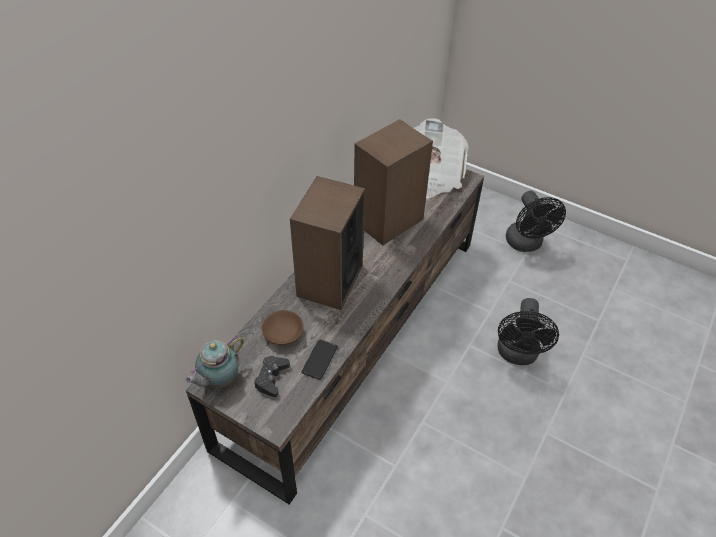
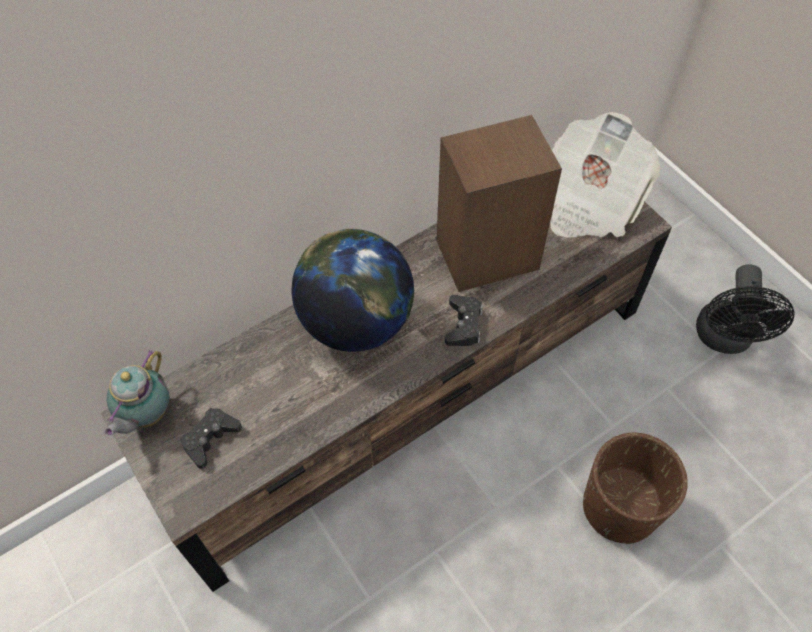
camera: 25 degrees right, 10 degrees up
(219, 380) = (146, 415): teapot -> teapot turned 45 degrees counterclockwise
(285, 333) = (259, 380): brown bowl -> none
(319, 359) = (284, 436): phone -> none
(329, 281) = (356, 322): speaker -> globe
(396, 262) = (464, 325): none -> black game controller
(517, 355) = (620, 507): black fan -> brown planter

